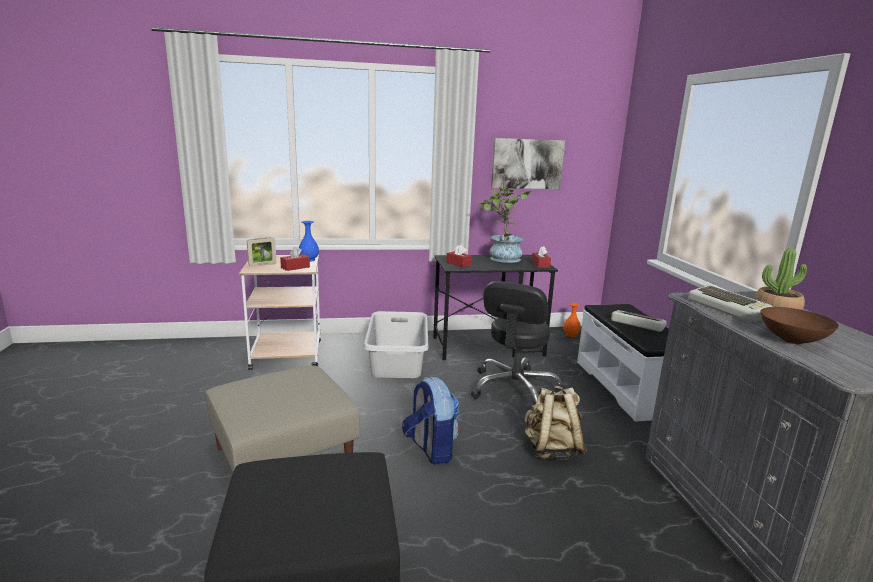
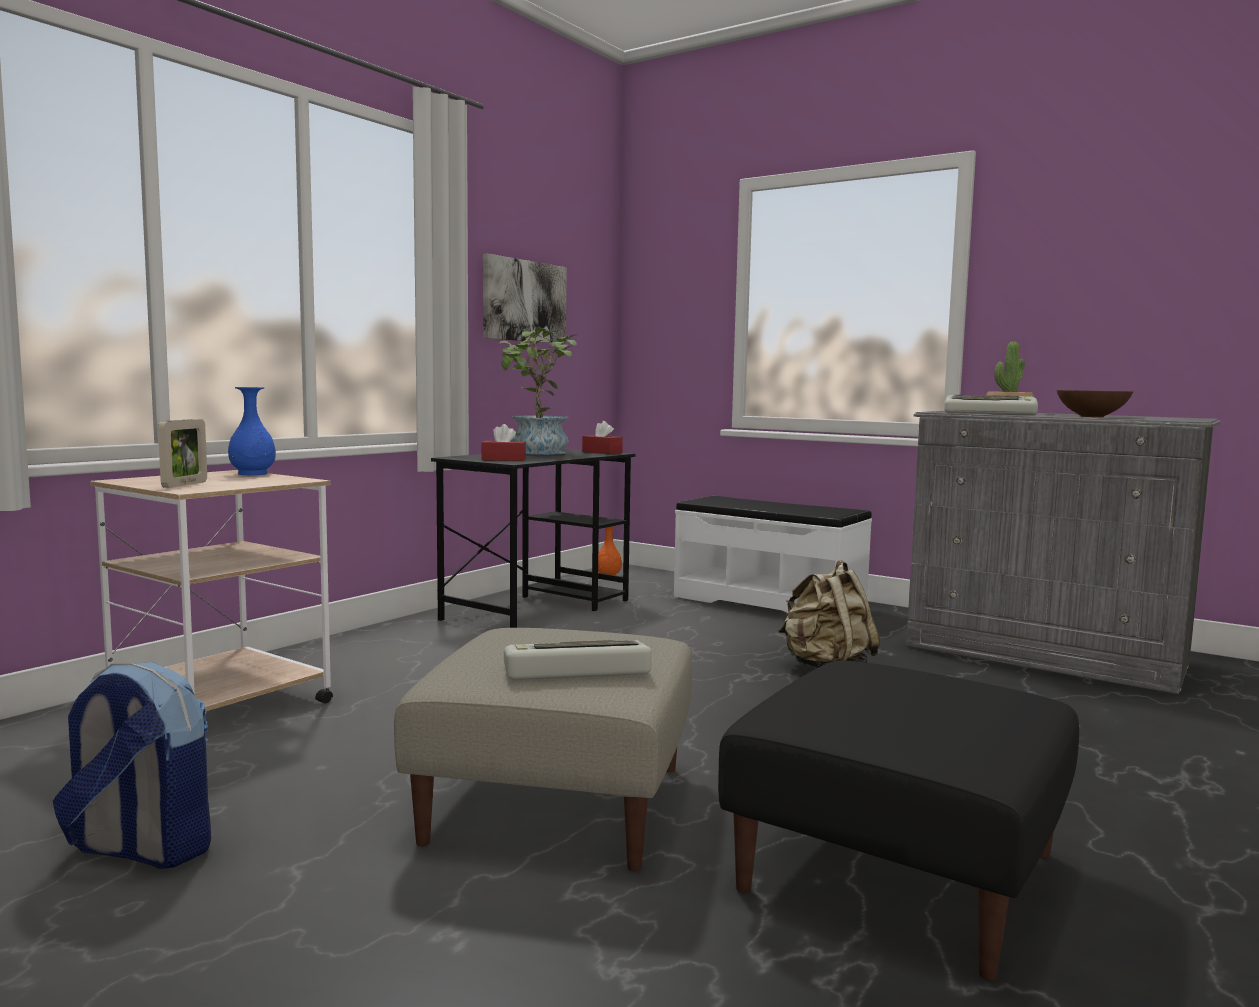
camera: 45 degrees left, 10 degrees down
(295, 267) = (269, 480): red tissue box -> none
(396, 361) = (448, 656): grey laundry basket -> none
(430, 449) = (718, 715): backpack -> backpack (140, 849)
(513, 391) = (672, 638): black office chair -> none
(637, 324) = (772, 505): keyboard -> keyboard (575, 671)

